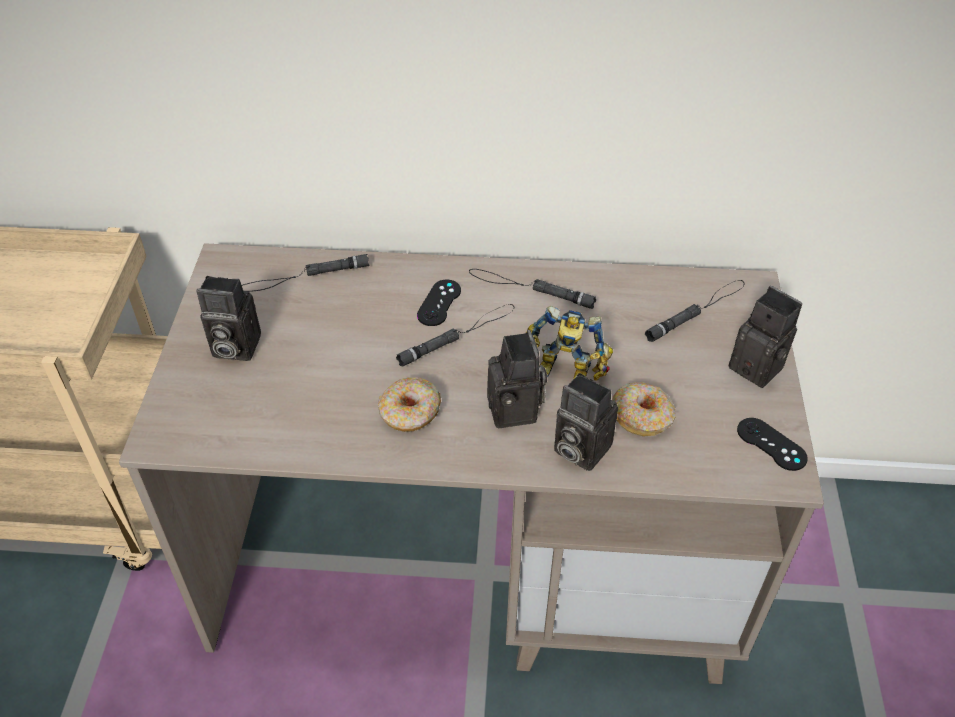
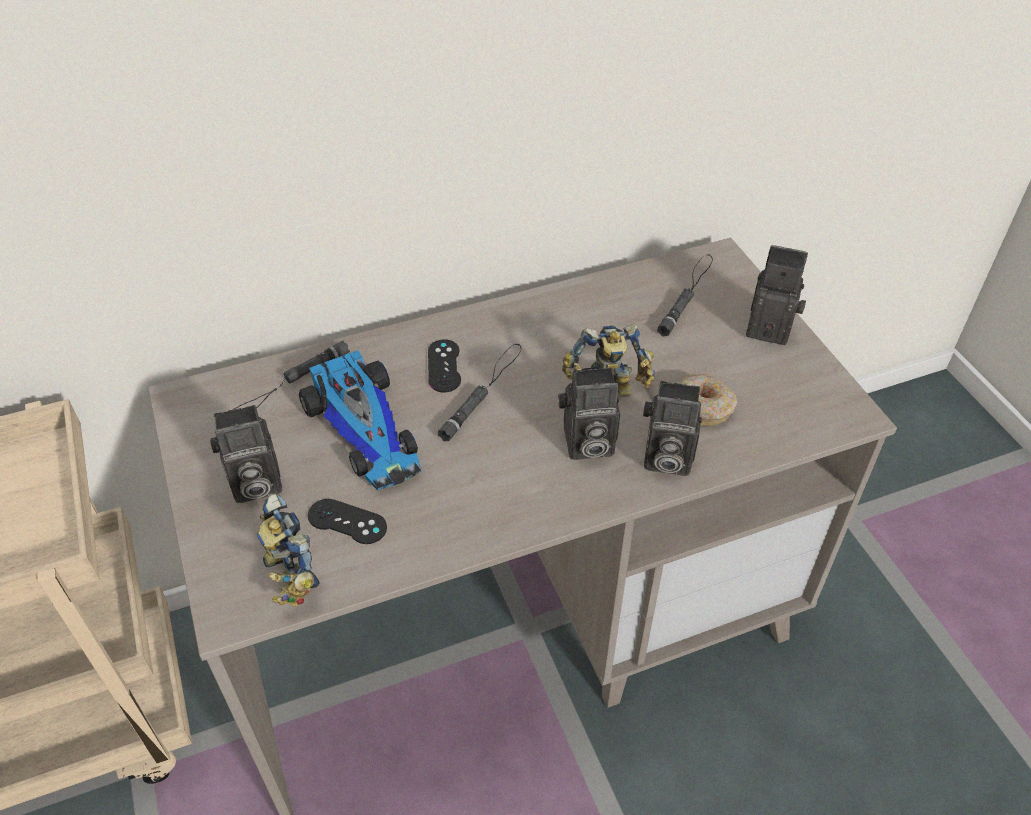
camera: 25 degrees left, 0 degrees up
(214, 427) = (287, 576): none -> toy robot
(344, 334) = (367, 430): none -> toy car
(410, 413) = (484, 484): donut -> none
(516, 411) = (586, 444): camera -> camera turned 120 degrees clockwise
(530, 289) = (524, 323): black flashlight -> none
(771, 444) = (824, 392): black game controller -> black game controller (347, 521)

